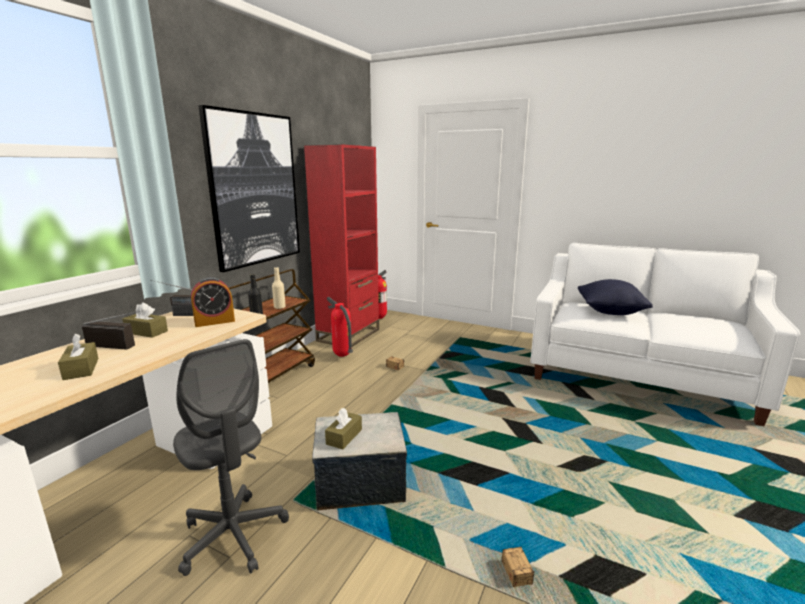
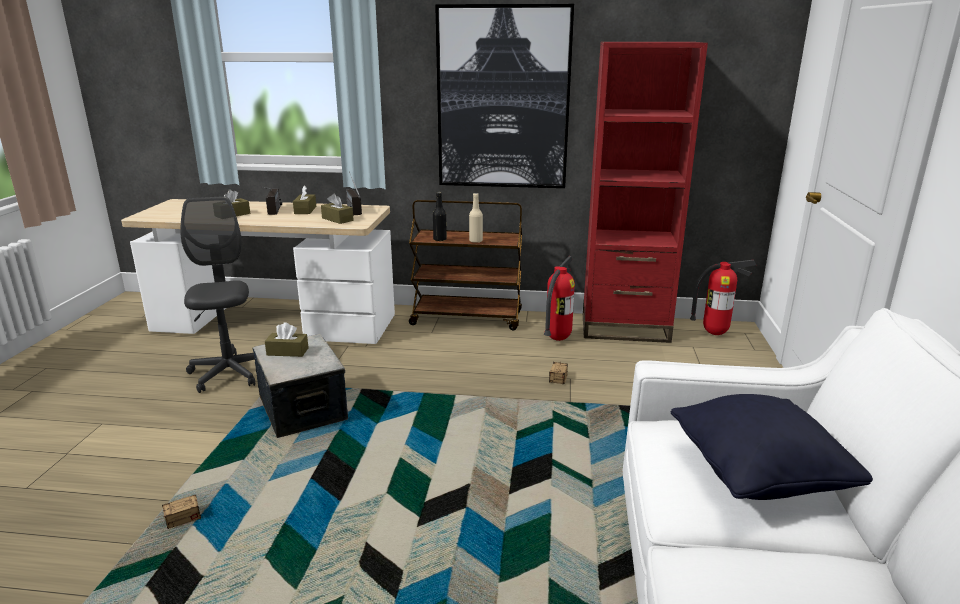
camera: 70 degrees right, 5 degrees up
(214, 322) = (337, 219): alarm clock -> brown tissue box
(233, 536) = (230, 373): grey office chair -> grey office chair turned 135 degrees clockwise

